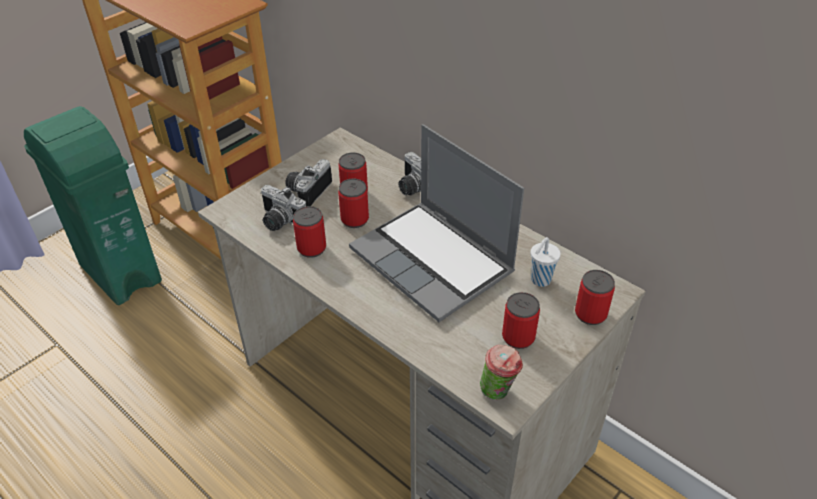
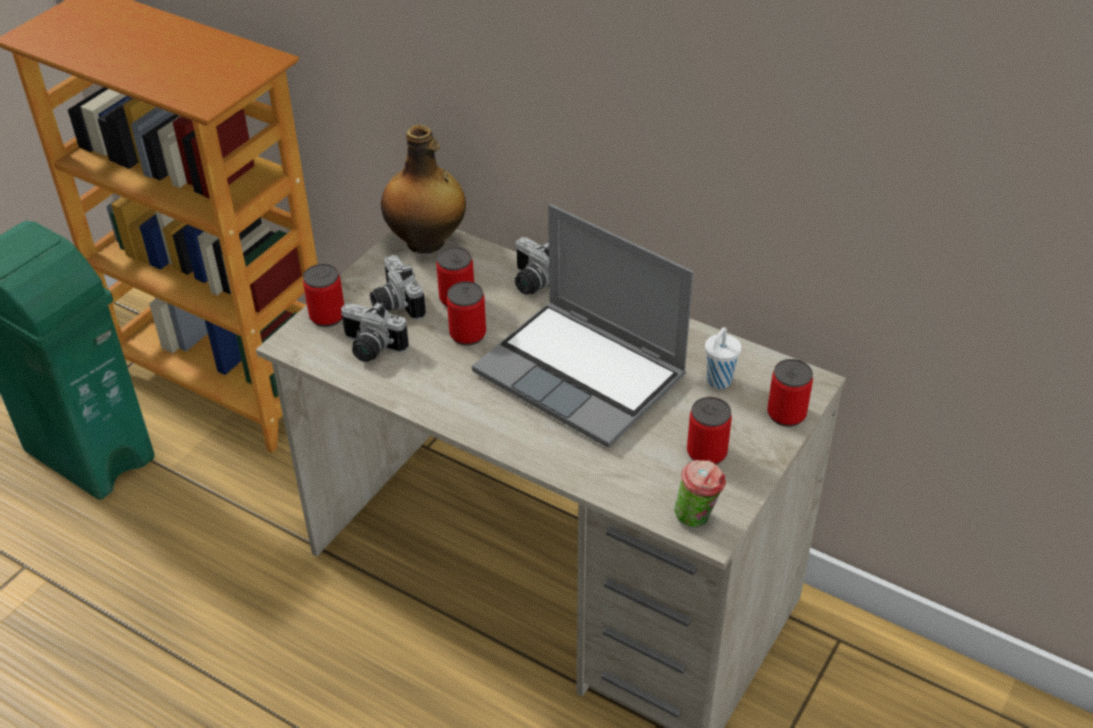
camera: 10 degrees left, 0 degrees up
(307, 191) = (394, 304): camera -> camera turned 45 degrees counterclockwise
(311, 248) = (423, 378): can -> can (327, 316)
(344, 149) = (427, 242): none -> bottle

